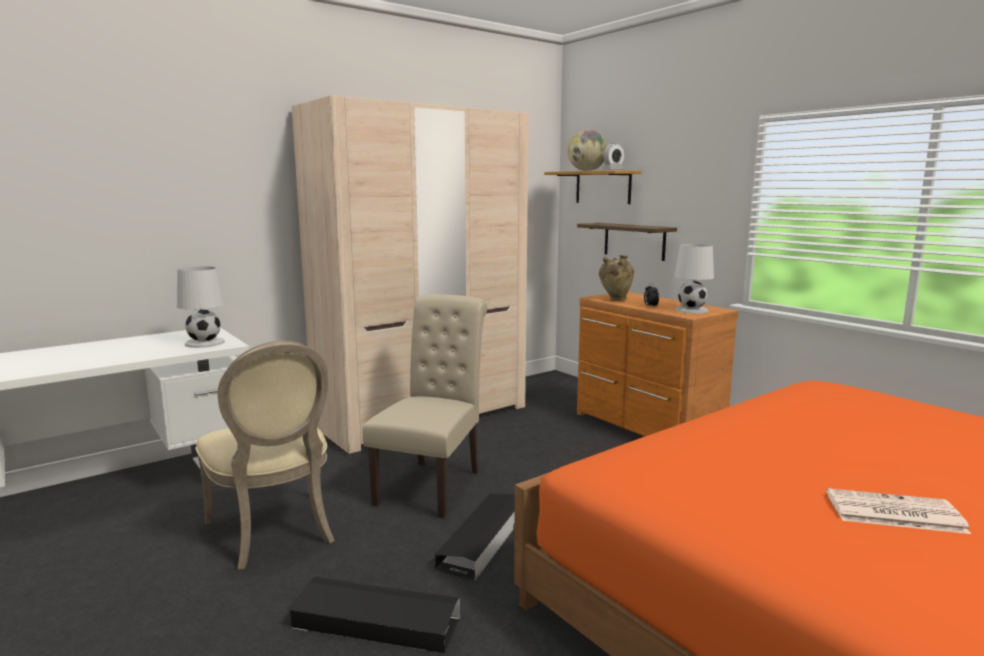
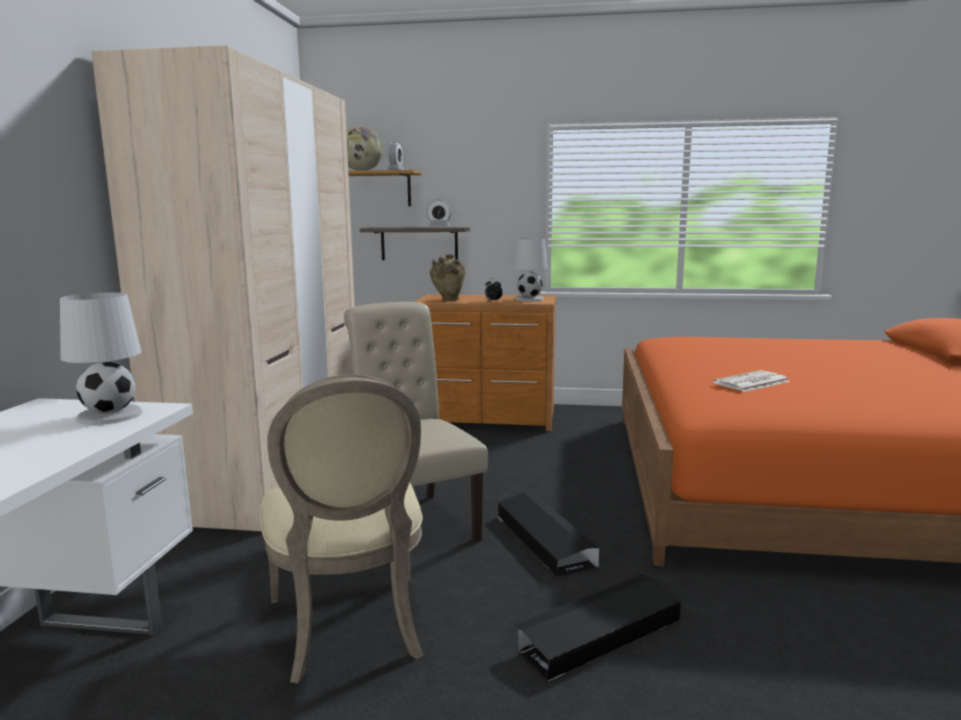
camera: 45 degrees left, 0 degrees up
(275, 532) = (350, 630): beige chair -> beige chair turned 60 degrees clockwise
(645, 226) = (439, 227): none -> alarm clock
(892, 512) = (874, 385): newspaper -> newspaper (751, 382)

